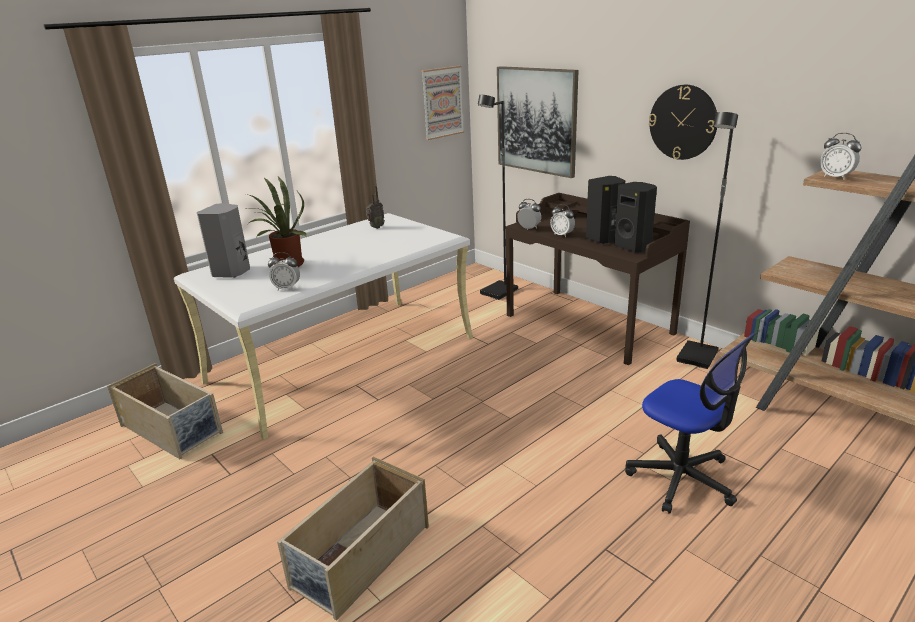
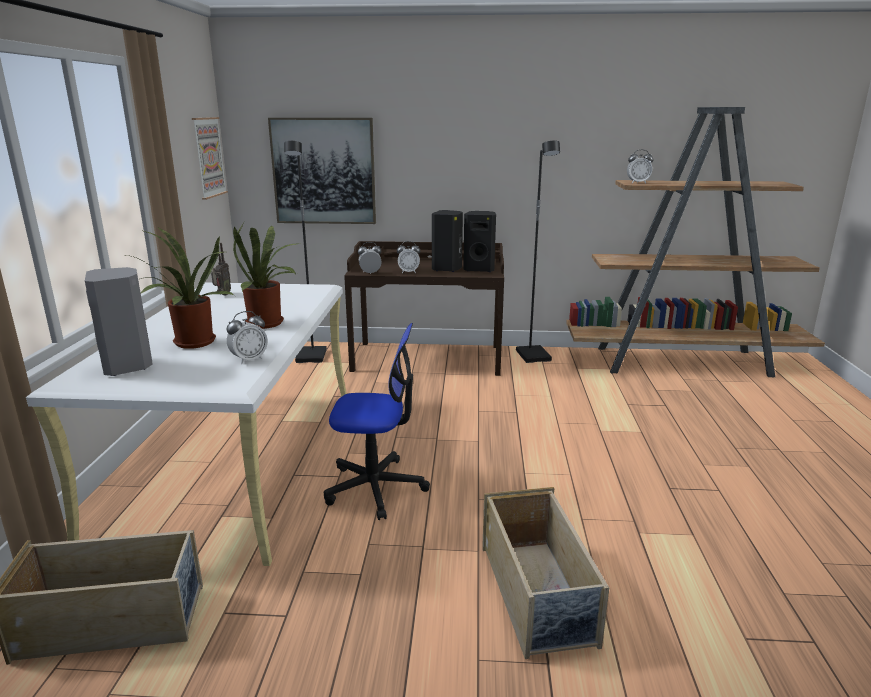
camera: 45 degrees left, 5 degrees down
(351, 262) = (269, 323): none -> potted plant
(681, 478) = (639, 428): office chair -> office chair (375, 487)
(683, 122) = (486, 159): wall clock -> none

